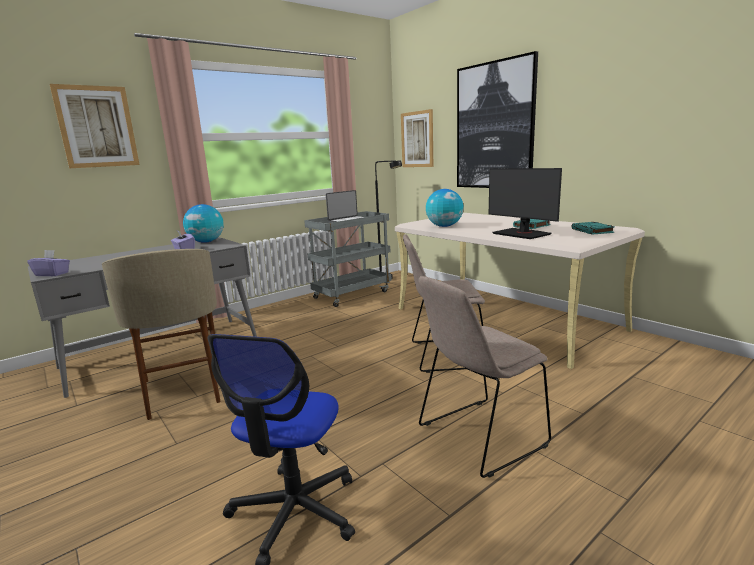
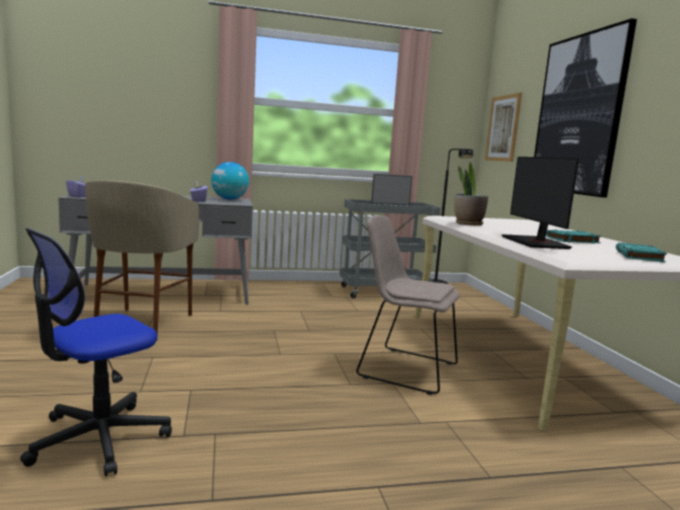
camera: 25 degrees right, 5 degrees down
(97, 127) = (165, 82): picture -> none
(444, 226) = (468, 224): globe -> potted plant
(478, 437) = (335, 450): beige chair -> none

